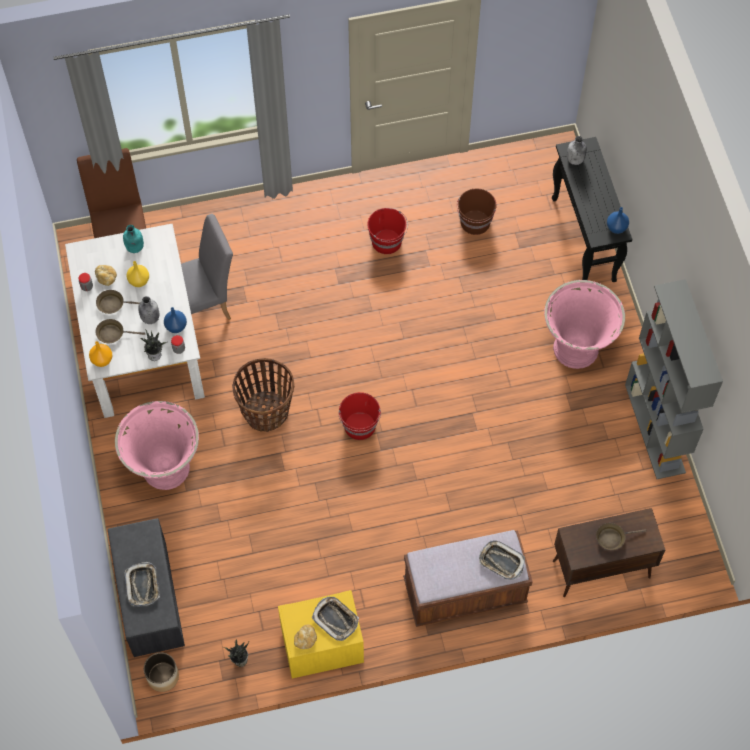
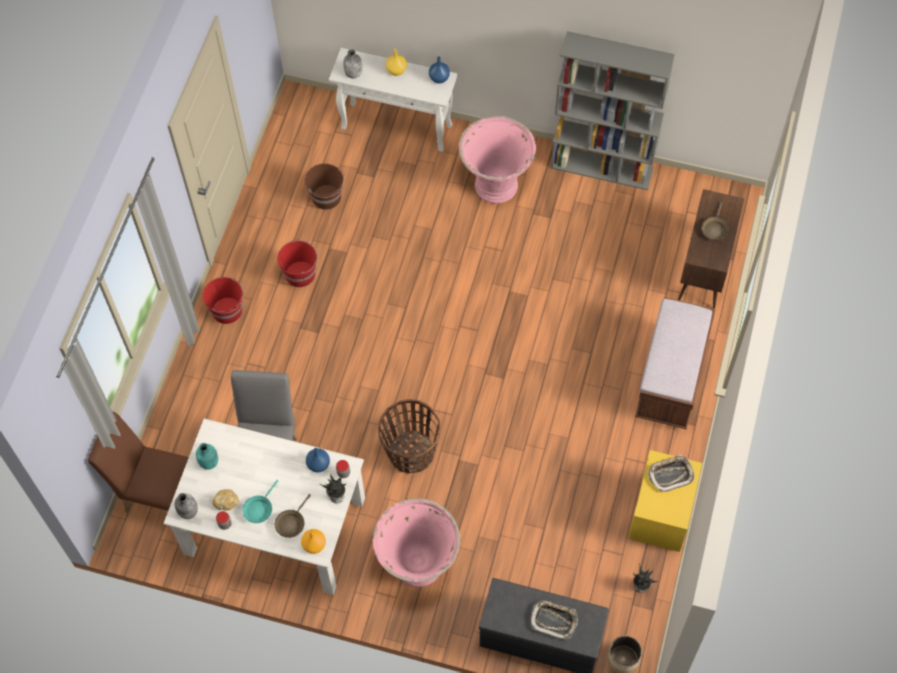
camera: 60 degrees left, 0 degrees up
(113, 304) = (259, 509): brown frying pan -> turquoise frying pan
(139, 281) = (248, 474): yellow vase -> yellow vase (396, 70)
(150, 318) = (295, 483): grey bottle -> grey bottle (188, 512)
(305, 639) = (677, 507): bread -> none
(360, 426) = (471, 383): red bucket -> red bucket (227, 310)
(501, 561) = (688, 321): tray -> none
(584, 240) = (397, 127): black console table -> white console table

